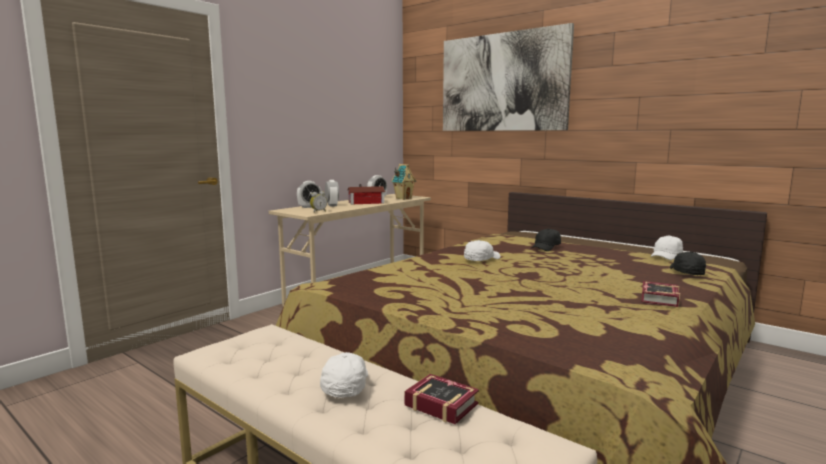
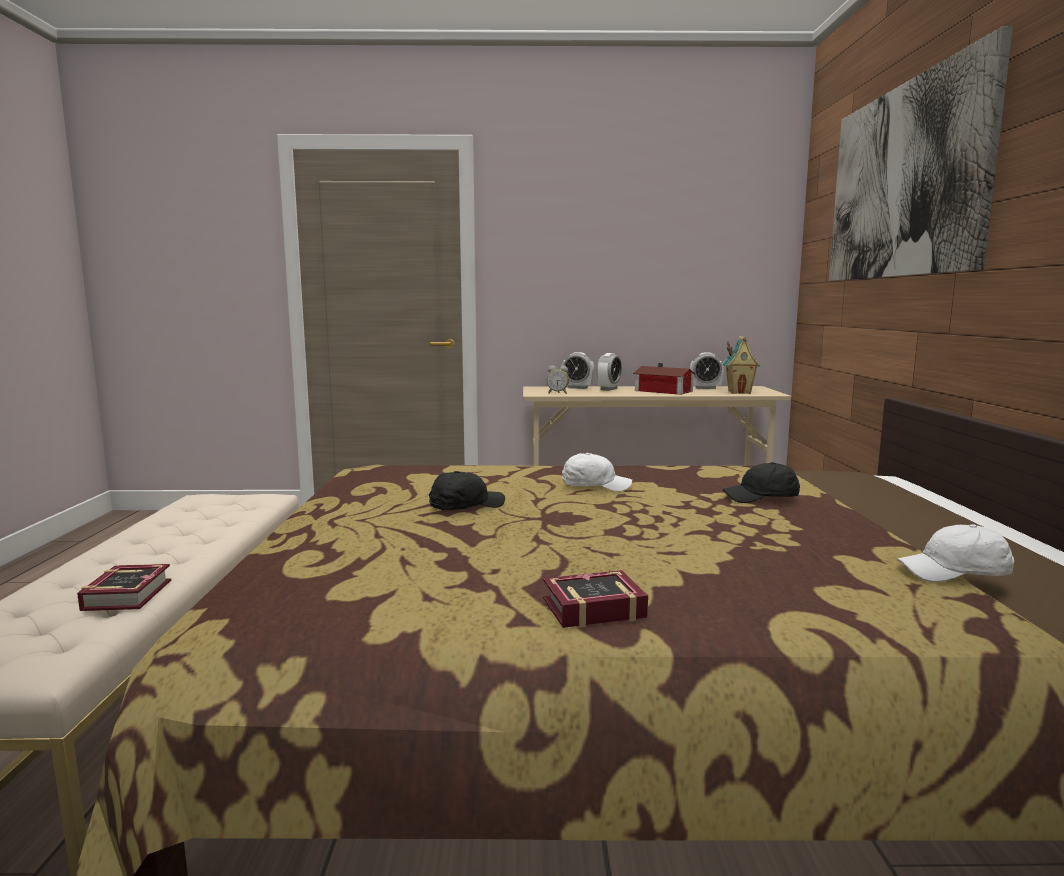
camera: 50 degrees right, 0 degrees up
(345, 385) = (153, 551): white cap -> none
(686, 272) = (857, 606): black cap -> black cap (465, 507)

